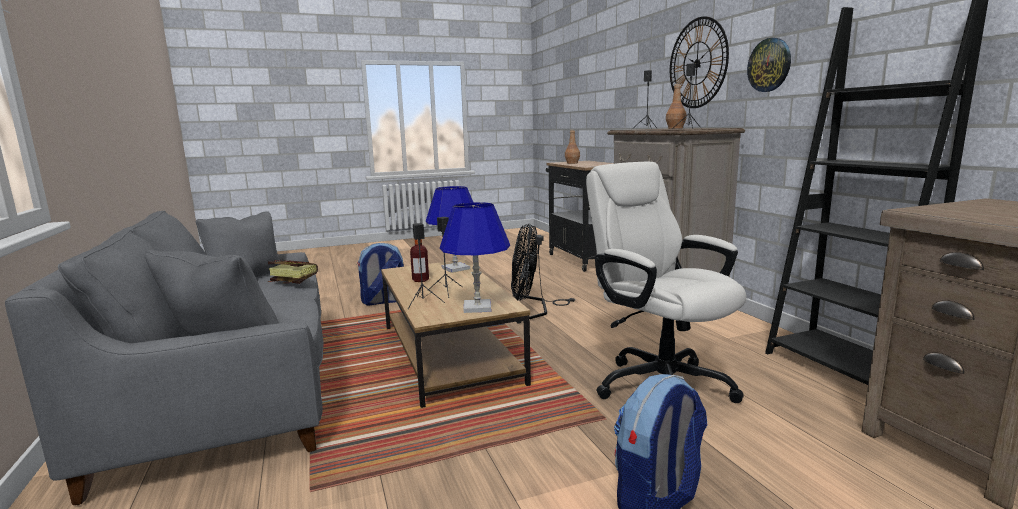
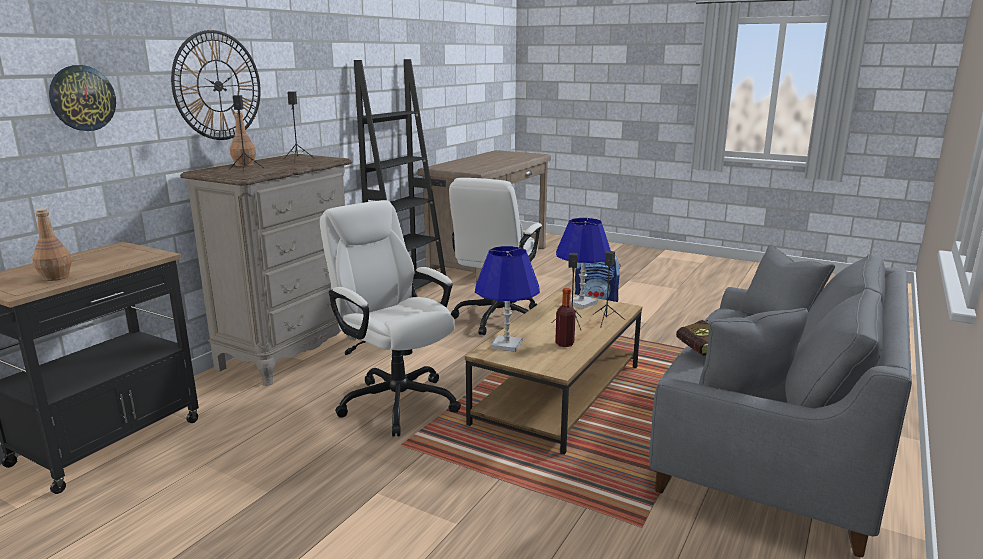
camera: 130 degrees left, 5 degrees up
(383, 301) = (493, 521): backpack -> none
(533, 307) = (395, 402): black fan -> white office chair
(769, 65) = (301, 94): wall clock -> wall clock (82, 98)

